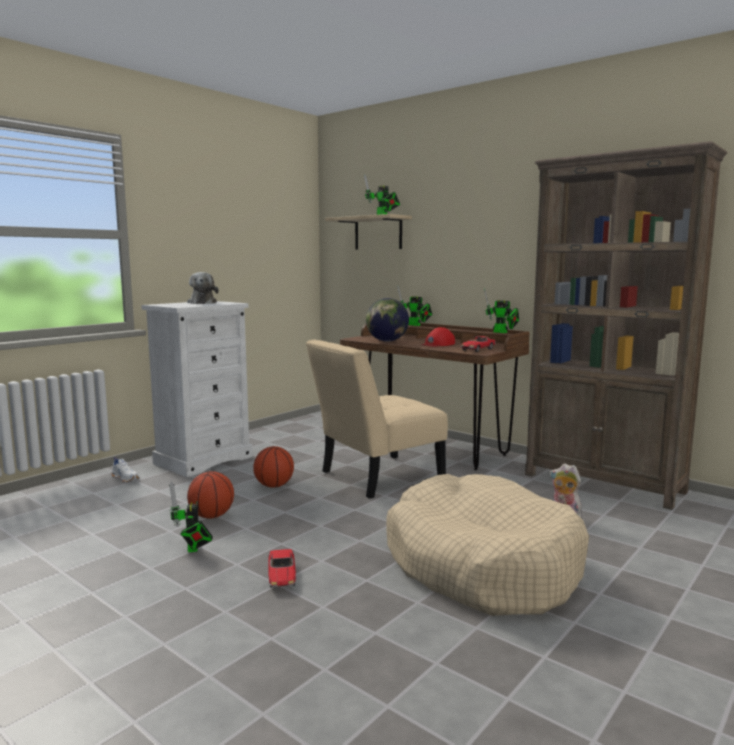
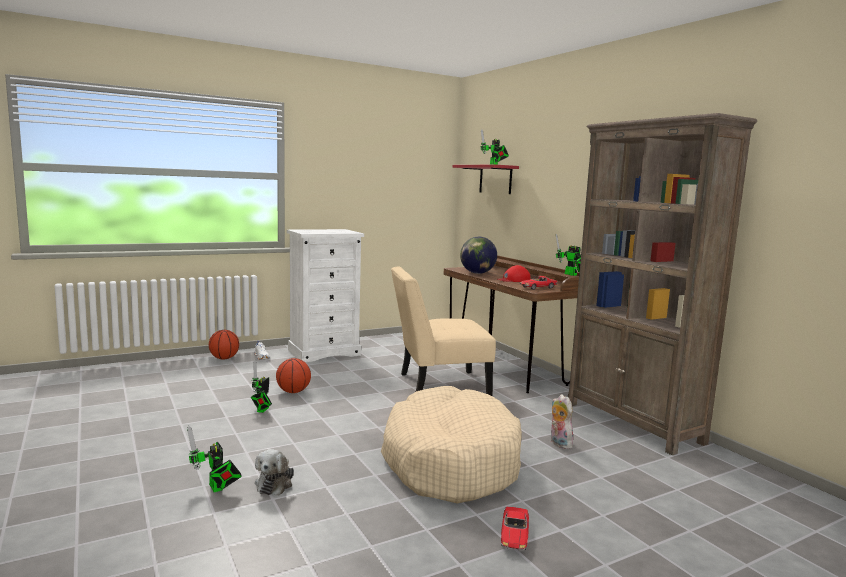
camera: 20 degrees right, 0 degrees up
(202, 302) = (332, 230): plush toy -> plush toy (275, 483)
(274, 486) = (355, 378): basketball -> basketball (224, 358)
(282, 576) = (301, 439): toy car -> toy car (514, 536)
(378, 233) = (495, 179): beige shelf -> red shelf
(416, 325) = (513, 261): toy robot -> toy robot (216, 488)

